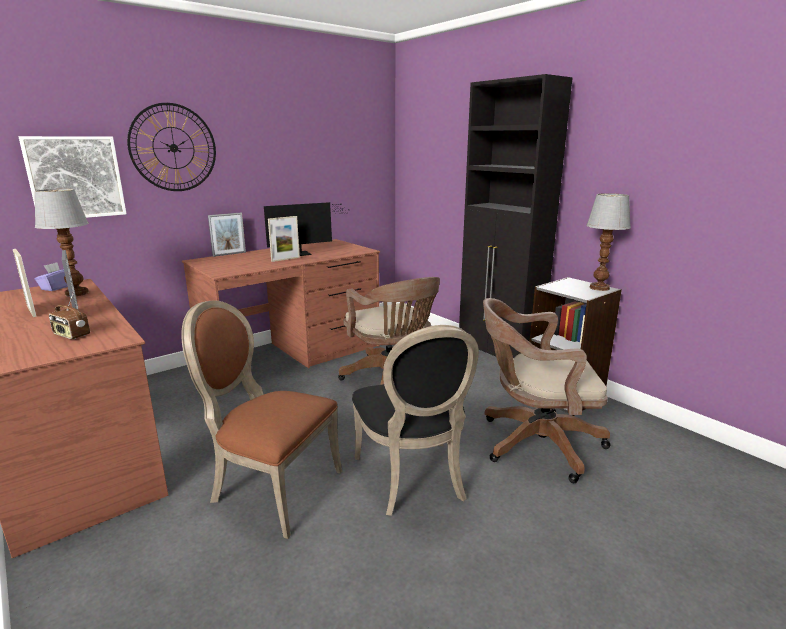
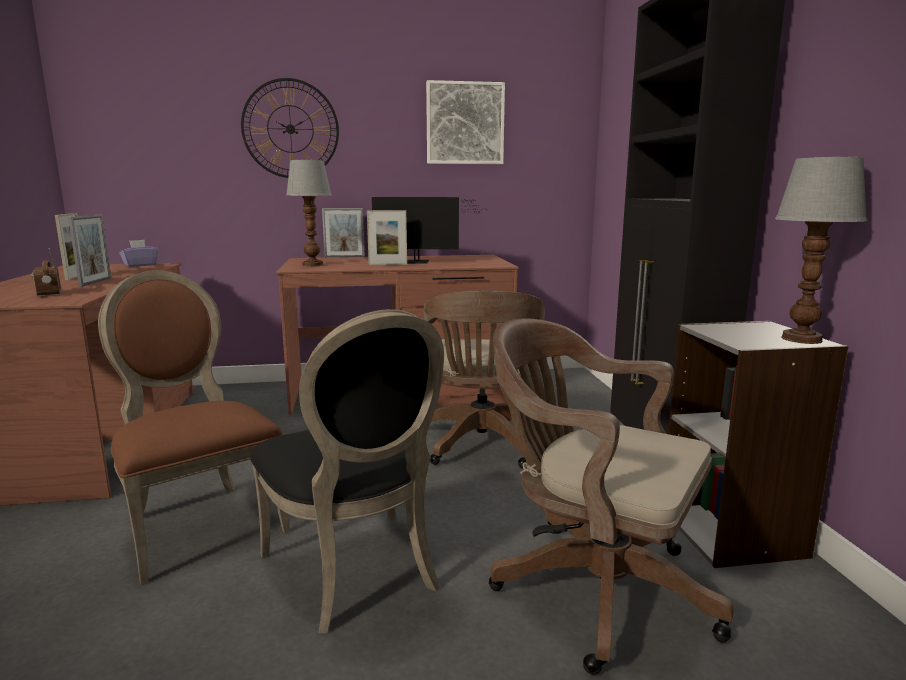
camera: 30 degrees right, 5 degrees down
(75, 177) = (187, 157): picture -> picture (465, 123)
(77, 293) = (141, 270): table lamp -> table lamp (313, 265)
(413, 479) = (357, 573): black chair -> black chair turned 45 degrees counterclockwise

